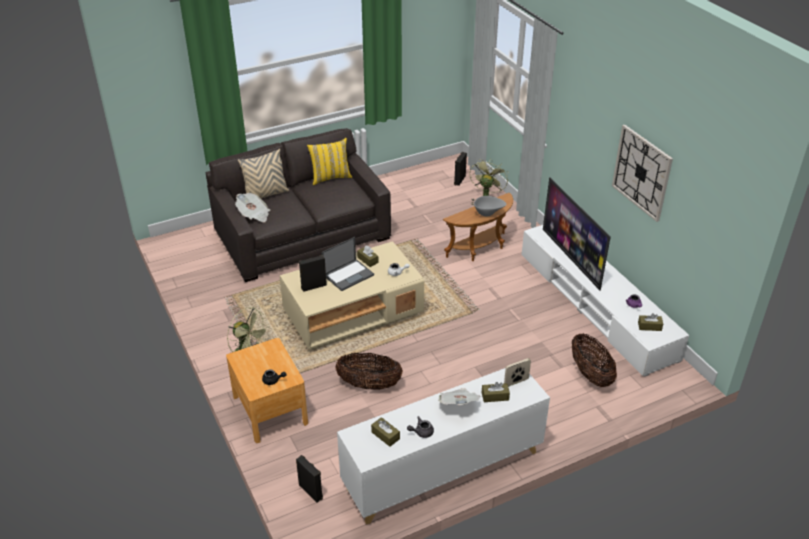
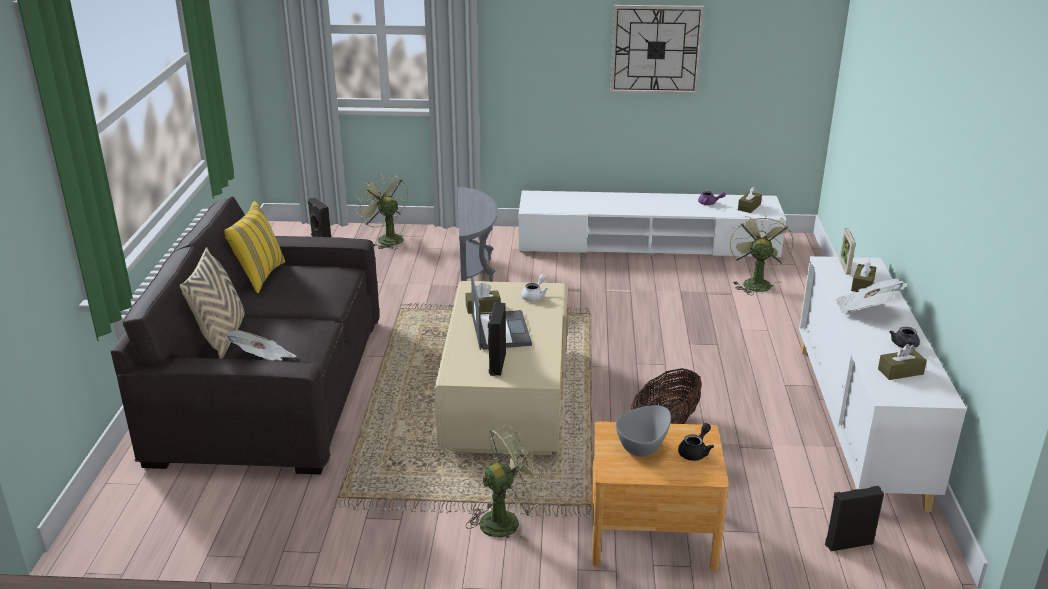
camera: 60 degrees left, 10 degrees down
(480, 249) = (475, 271): brown side table -> grey side table
(488, 213) = (484, 208): grey bowl -> grey bowl (643, 445)
(572, 258) = (600, 206): television -> none
(590, 374) = (755, 282): basket -> green fan

